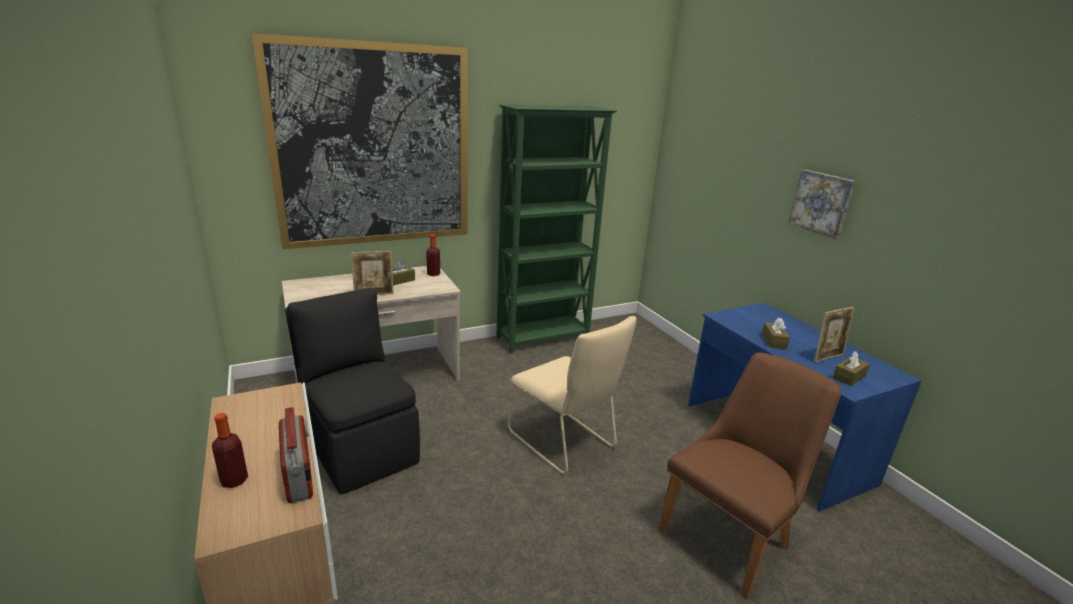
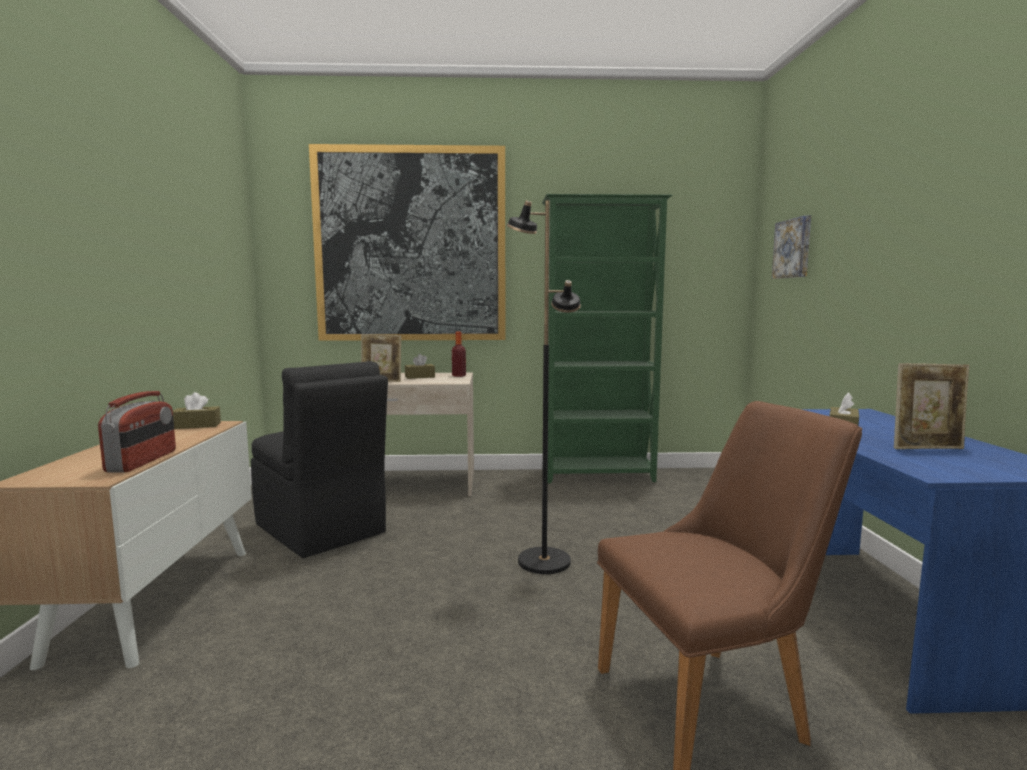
camera: 25 degrees right, 15 degrees down
(234, 480) = (92, 457): bottle -> none
(361, 447) = (321, 530): black chair -> black chair turned 150 degrees clockwise
(564, 442) = (543, 561): beige chair -> black floor lamp
(822, 203) = (929, 242): picture -> picture (793, 248)
(848, 377) = (947, 464): brown tissue box -> brown tissue box (197, 425)

